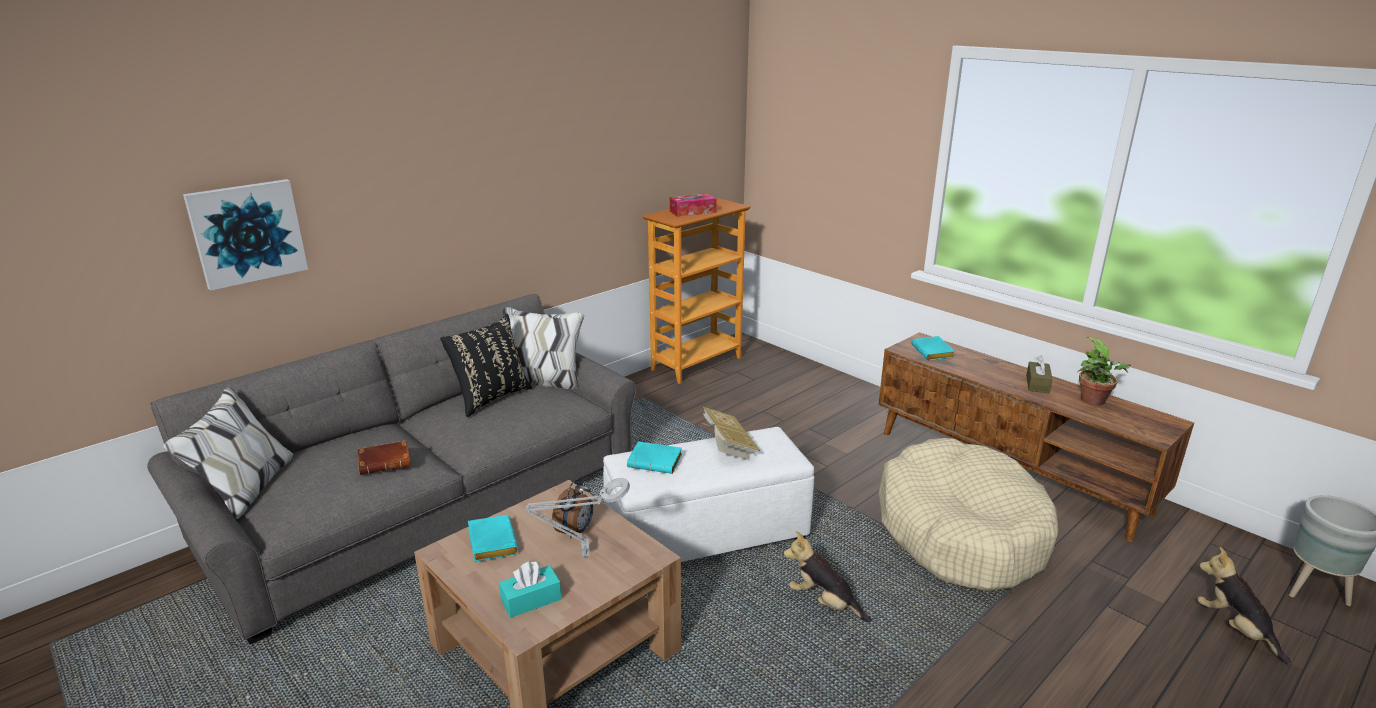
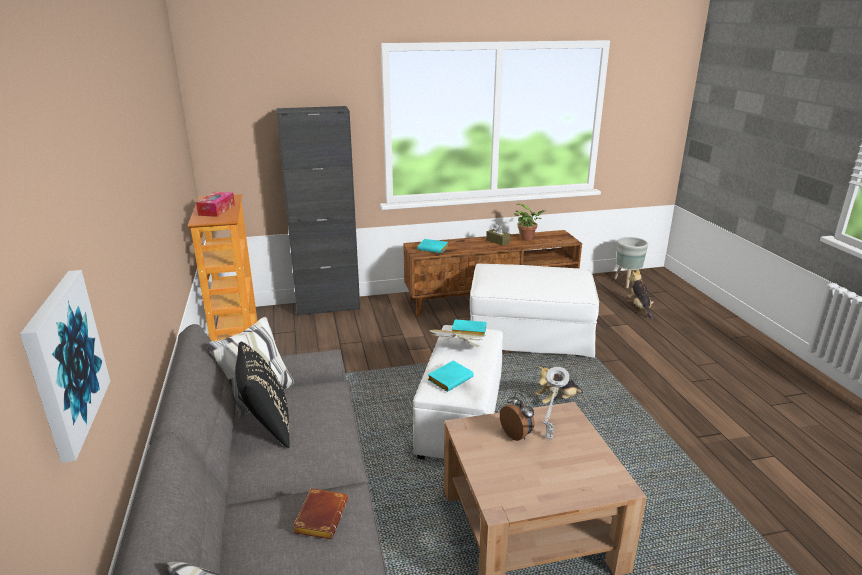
camera: 60 degrees left, 0 degrees up
(490, 542) = (503, 479): turquoise book -> turquoise book (467, 332)
(531, 600) = (588, 475): turquoise tissue box -> none
(824, 376) = (328, 307): none -> black cabinet
(960, 531) = (528, 335): beige dog bed -> white ottoman
(1235, 629) = (639, 308): plush toy -> plush toy turned 75 degrees clockwise

